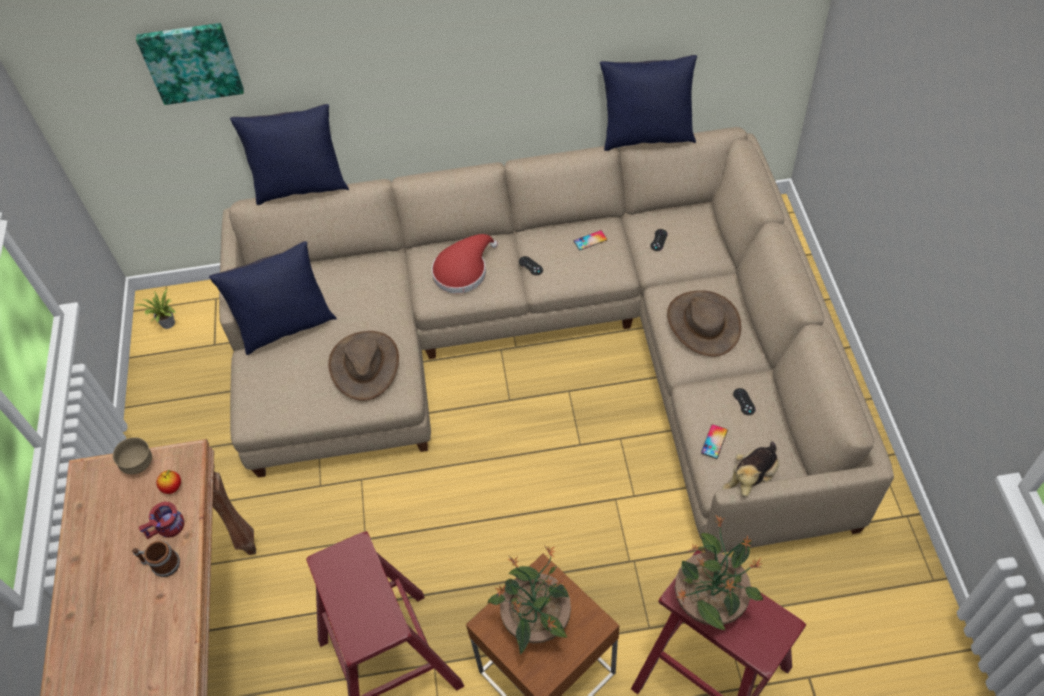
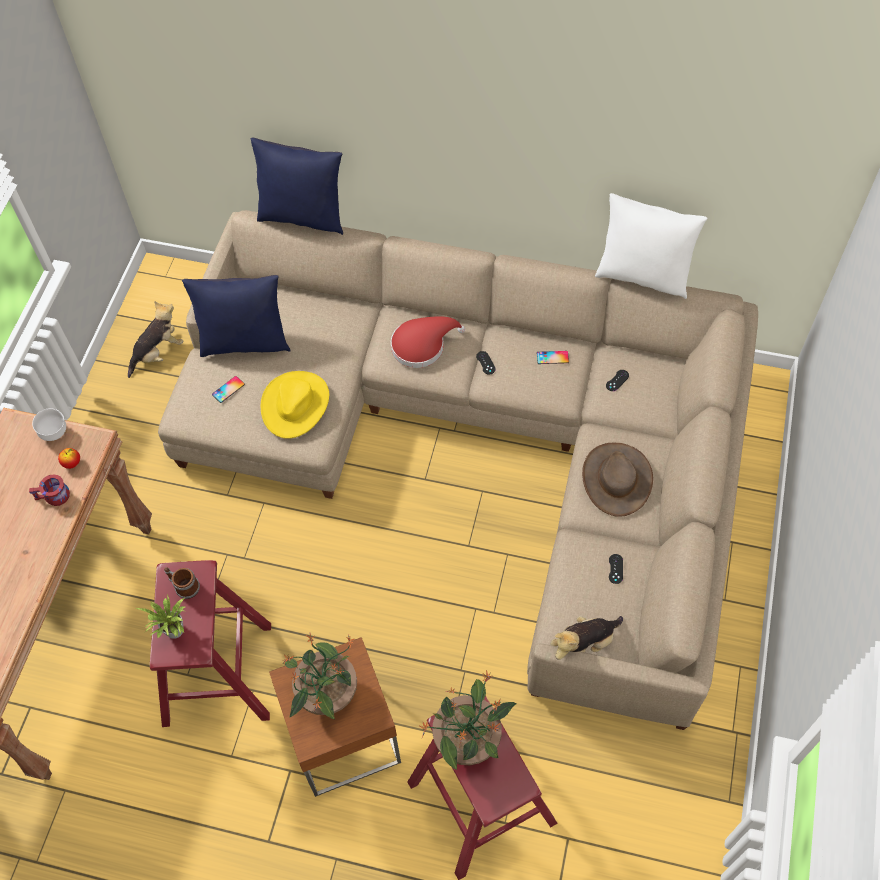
camera: 20 degrees right, 5 degrees up
(140, 465) = (55, 433): brown bowl -> white bowl
(161, 565) = (37, 526): mug -> mug (184, 586)
(168, 325) = (161, 295): potted plant -> potted plant (174, 632)
(189, 378) = (158, 353): none -> plush toy
(191, 62) = (226, 80): picture -> none
(365, 365) = (295, 404): brown hat -> yellow hat
(646, 137) = (642, 276): blue pillow -> white pillow
(714, 441) = (568, 595): phone -> phone (228, 389)

